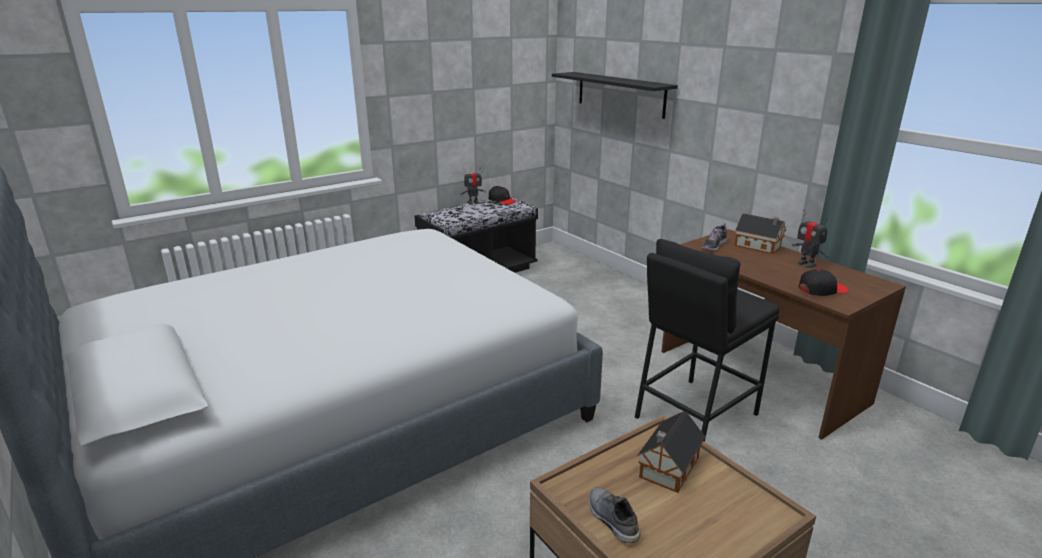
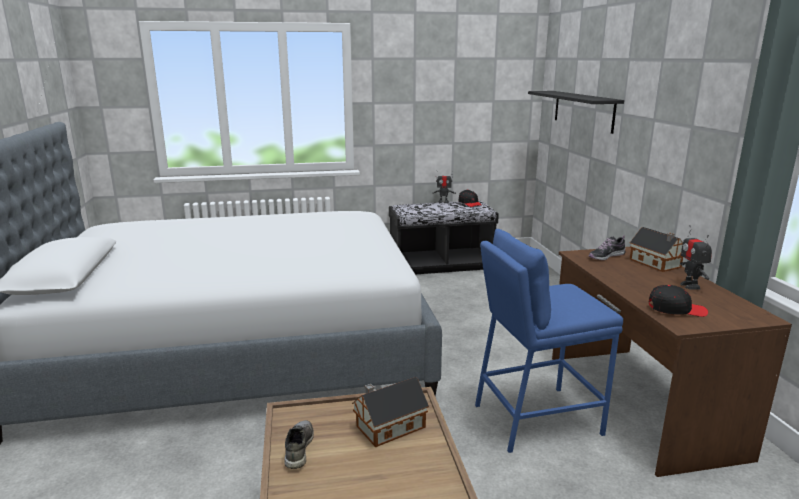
camera: 25 degrees right, 5 degrees down
(694, 415) = (535, 418): black stool -> blue stool

